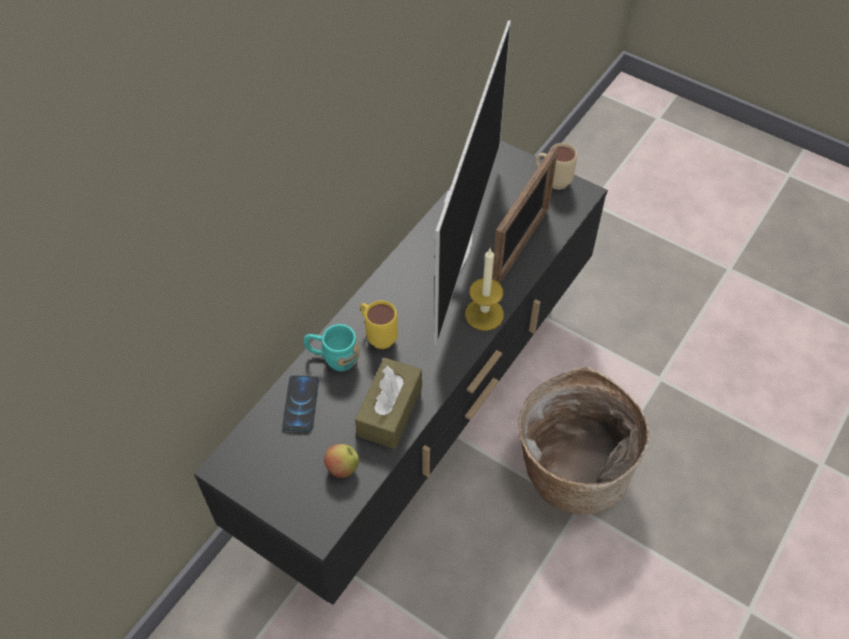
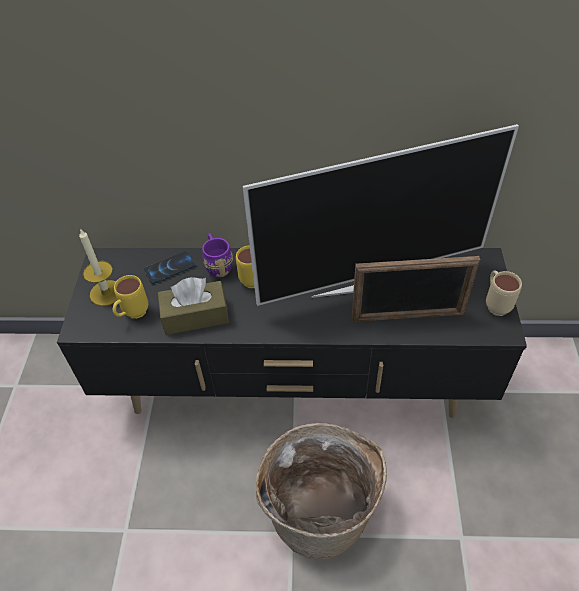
camera: 60 degrees right, 5 degrees down
(333, 358) = (217, 264): turquoise mug -> purple mug
(342, 468) = (133, 315): apple -> yellow mug
(484, 314) = (322, 327): candle -> candle (106, 293)

